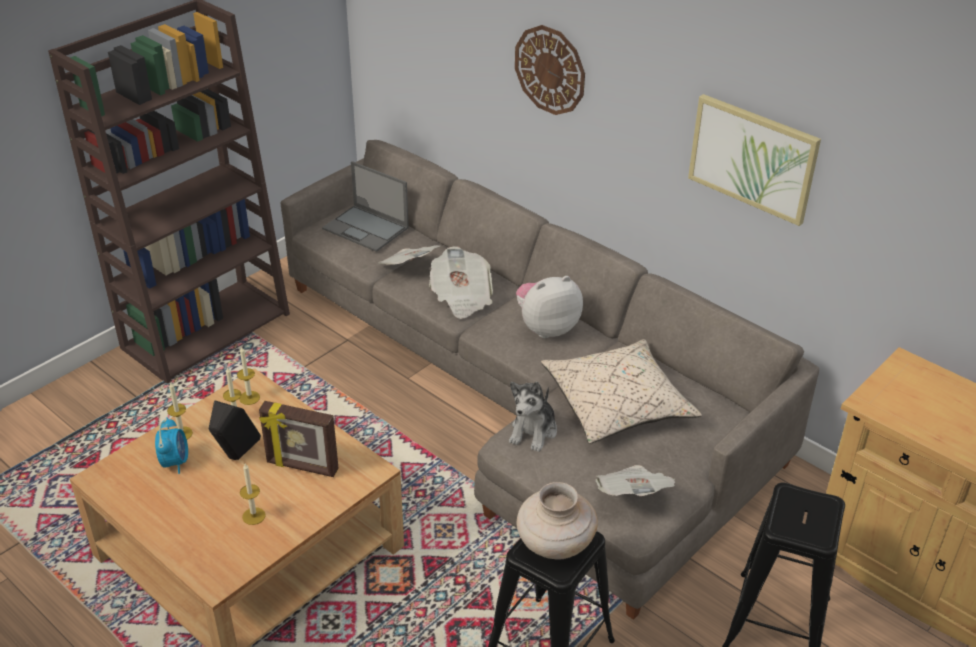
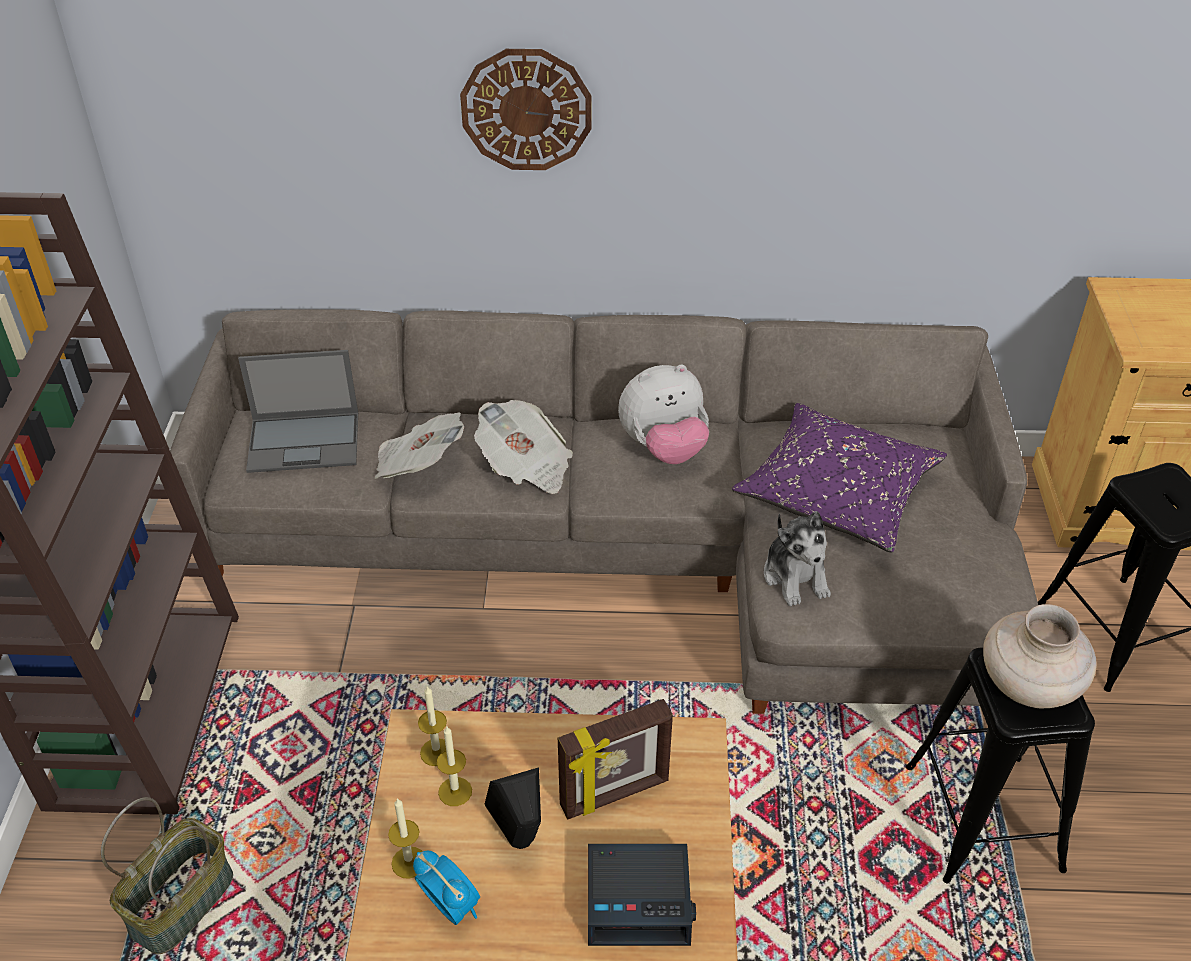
camera: 40 degrees left, 5 degrees up
(129, 420) = (181, 901): none -> basket
(253, 516) = (639, 900): candle -> alarm clock
(546, 327) = (664, 448): plush toy -> plush toy turned 135 degrees counterclockwise
(617, 404) = (837, 493): beige pillow -> purple pillow
(632, 496) = (974, 584): newspaper -> none
(753, 158) = (871, 124): picture -> none

